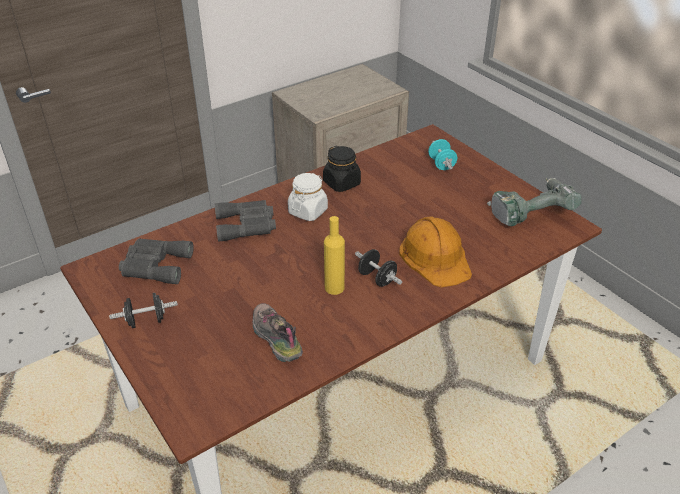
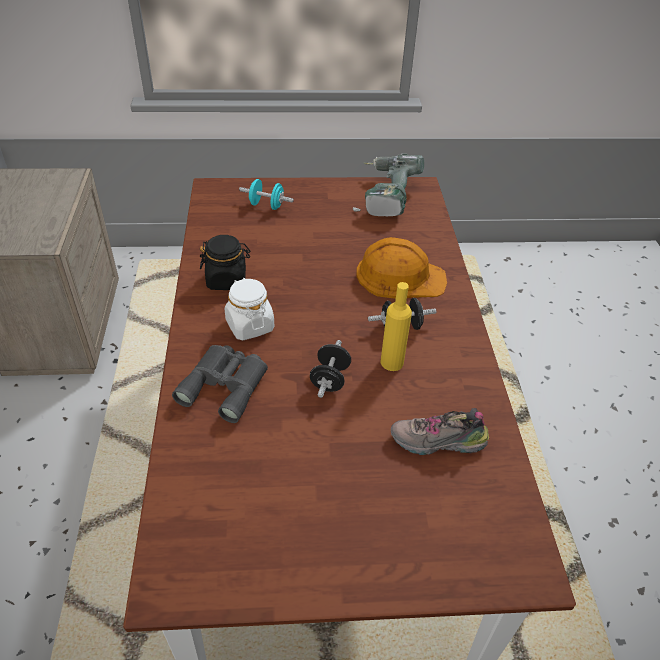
camera: 60 degrees left, 5 degrees up
(146, 321) = (328, 555): black dumbbell -> black dumbbell (330, 379)
(154, 265) = (224, 505): grey binoculars -> none

